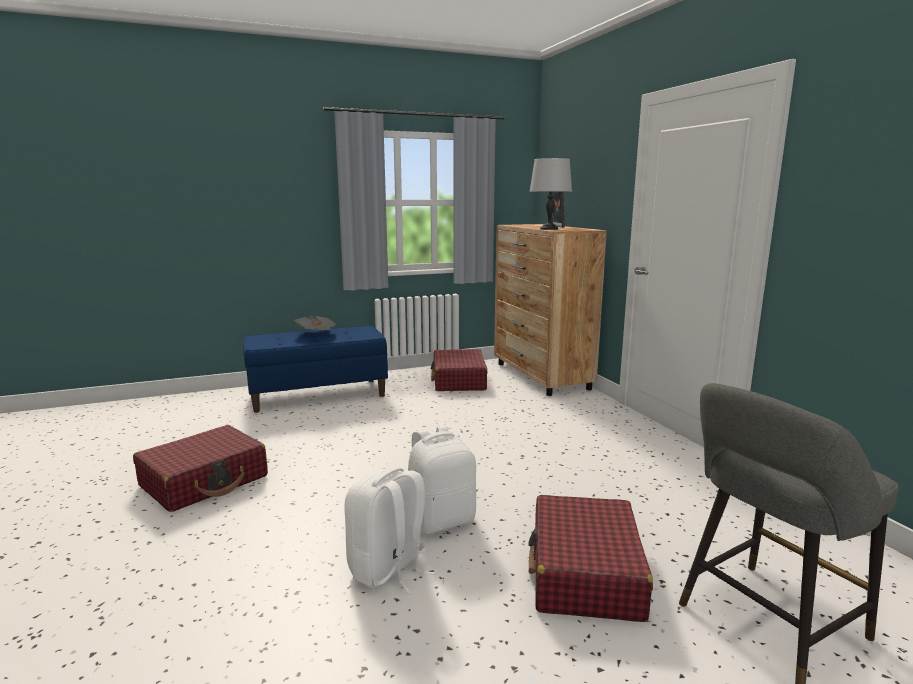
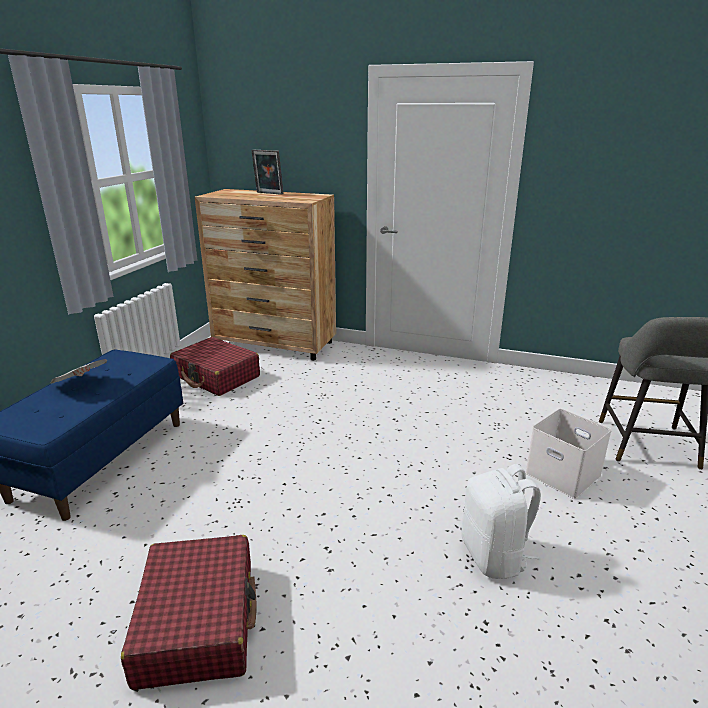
camera: 50 degrees left, 10 degrees up
(440, 521) = (449, 500): white backpack -> none
(549, 229) = (286, 199): grey table lamp -> none
(585, 573) = (564, 474): red suitcase -> white storage box

